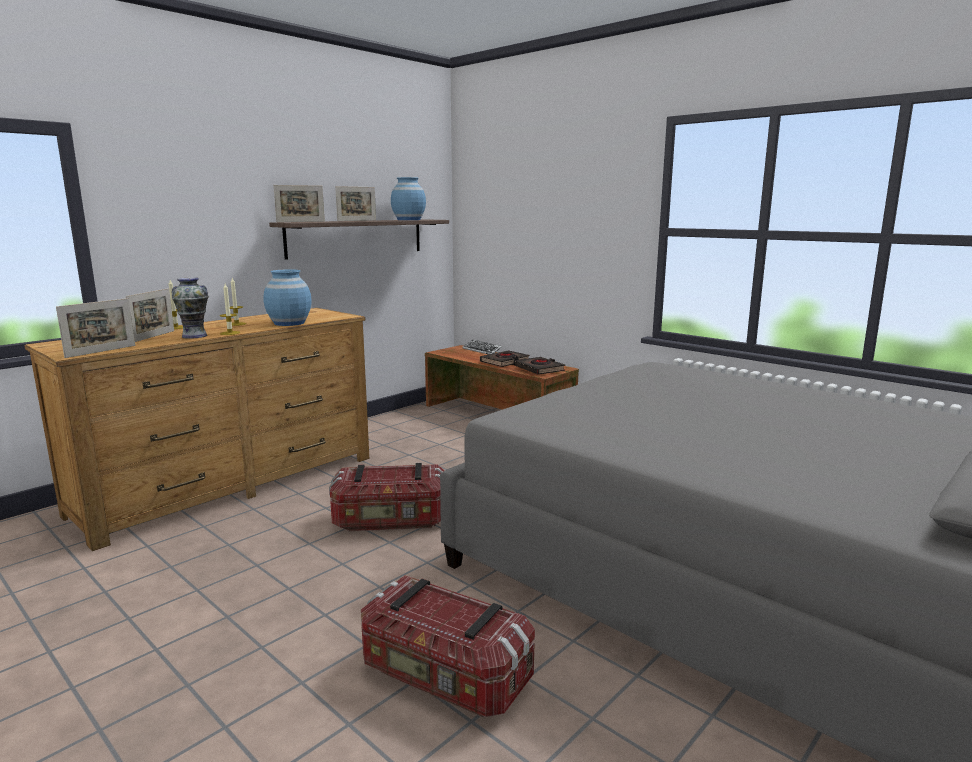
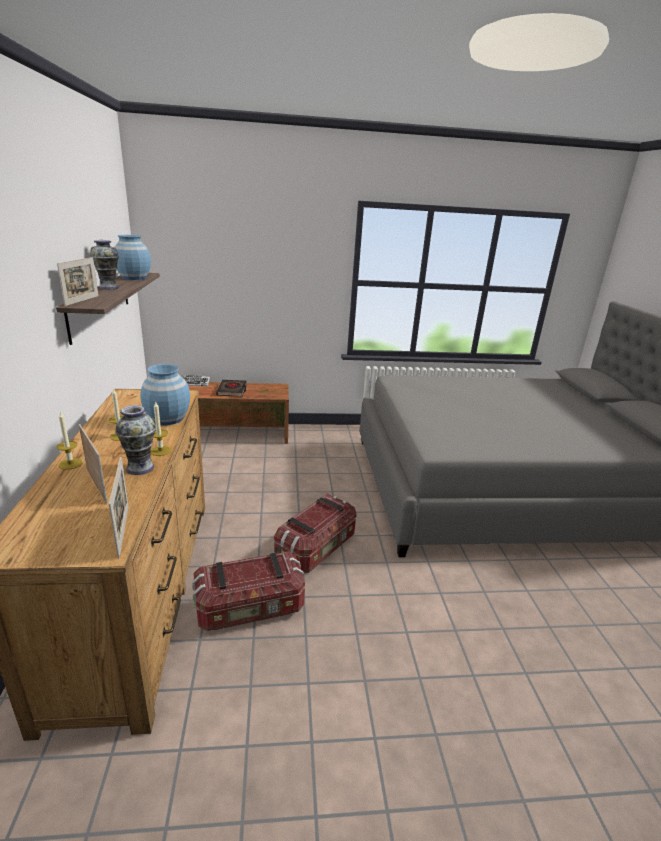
camera: 50 degrees left, 10 degrees up
(357, 220) = (109, 287): picture frame -> vase
(444, 677) = (508, 616): storage box -> storage box (250, 609)
(539, 369) = (268, 391): black book -> none

